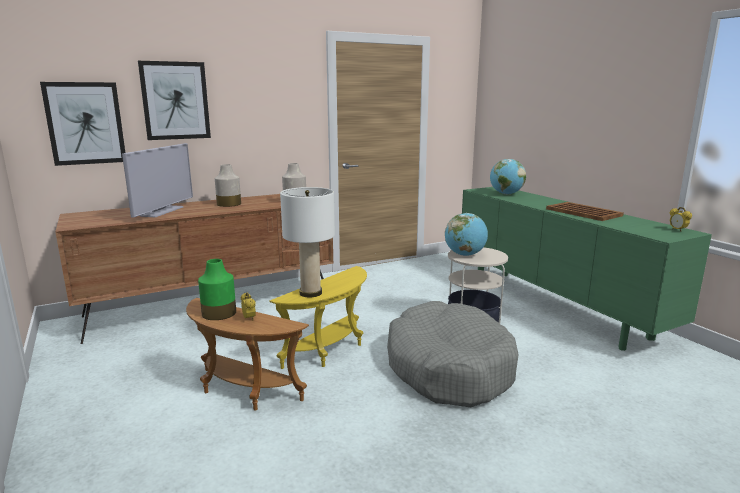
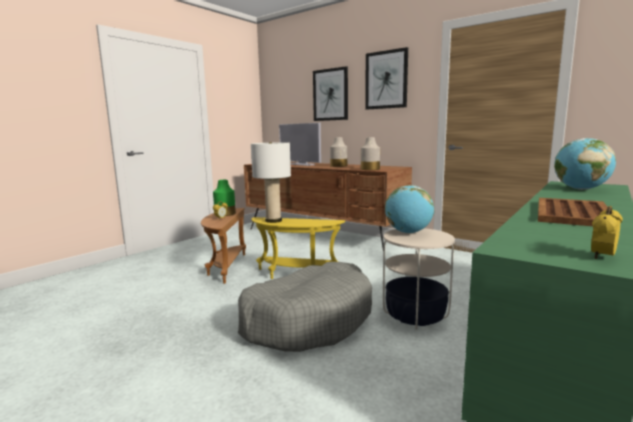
camera: 65 degrees right, 5 degrees down
(85, 123) = (289, 111): picture -> picture (386, 80)
(162, 211) = (301, 164): television -> television turned 60 degrees clockwise

